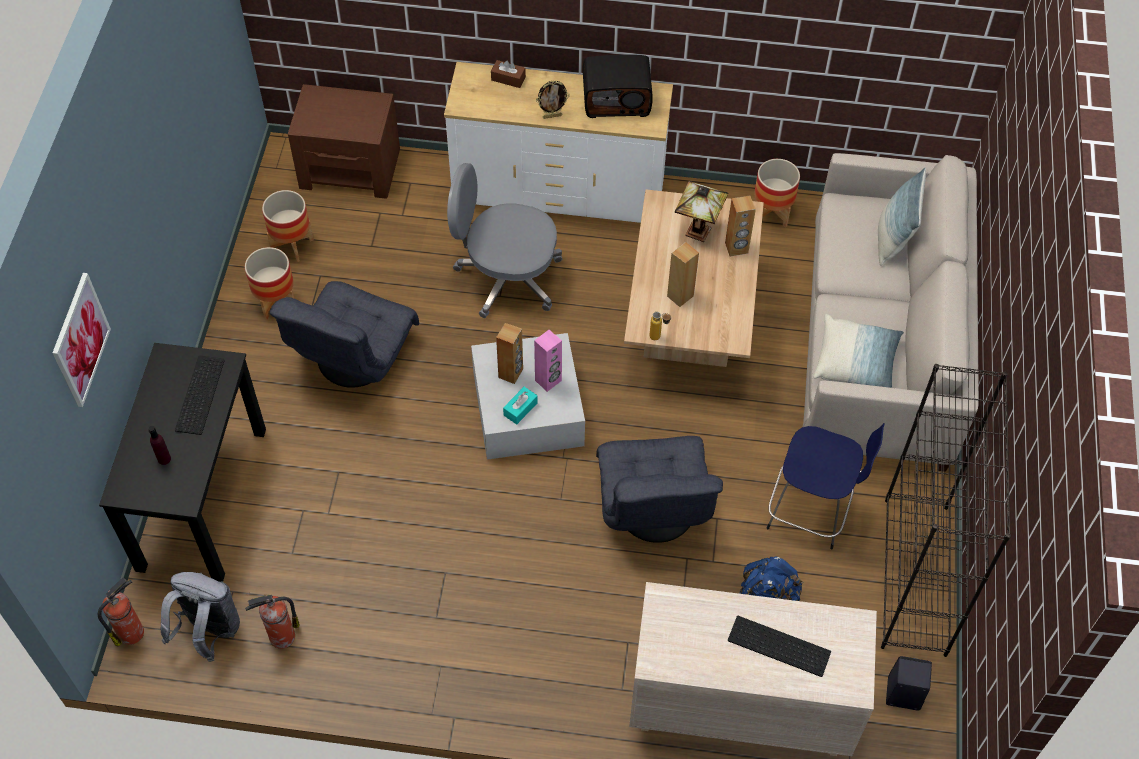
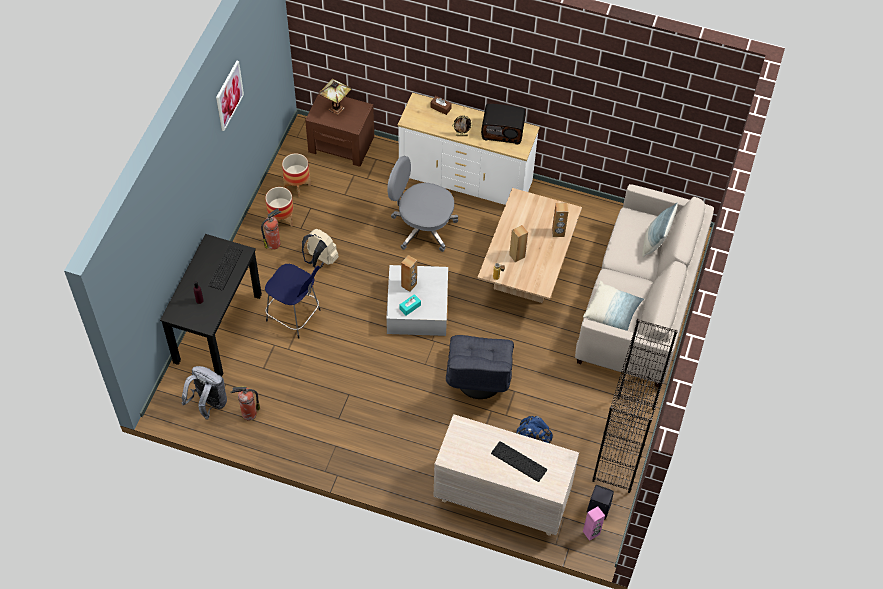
camera: 10 degrees right, 0 degrees up
(80, 340) = (165, 227): picture -> picture (229, 95)
(132, 632) = (166, 396): fire extinguisher -> fire extinguisher (274, 243)
(352, 357) = (320, 260): grey armchair -> beige backpack
(548, 381) = (430, 293): pink speaker -> pink speaker (591, 533)
(698, 233) = (537, 220): table lamp -> table lamp (336, 110)
(772, 213) = (594, 213): planter -> none
(811, 512) = (571, 397): blue stool -> blue stool (295, 316)

